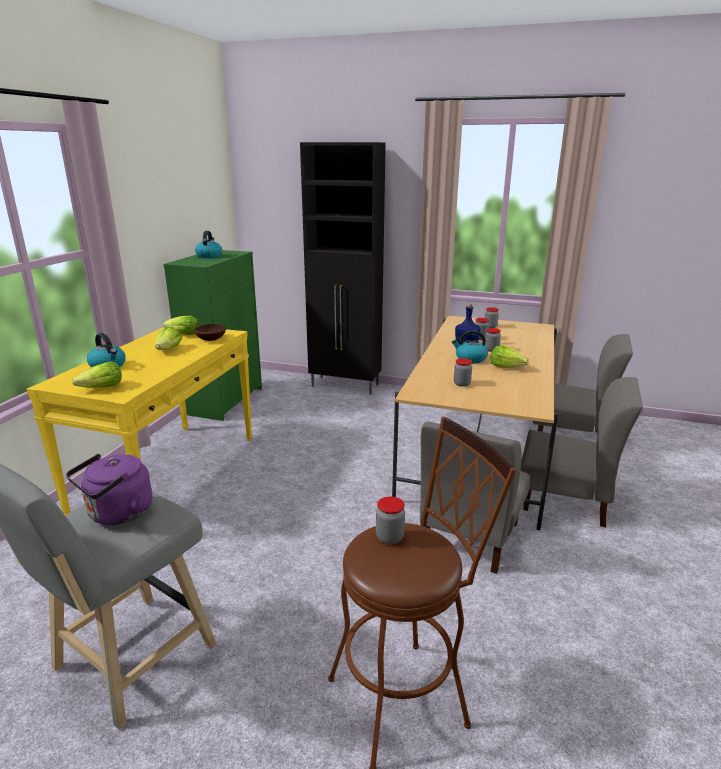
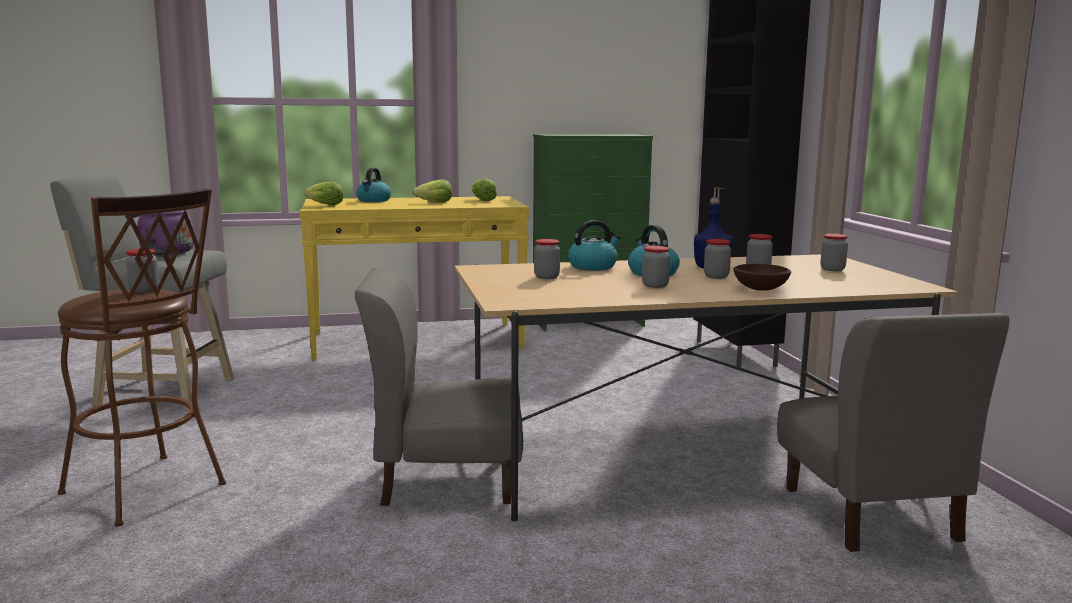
camera: 60 degrees right, 10 degrees down
(209, 256) = (596, 134): kettle -> kettle (593, 266)
(210, 339) = (483, 204): brown bowl -> brown bowl (760, 288)
(507, 367) = (655, 285): lettuce -> jar
(565, 500) = (625, 531): grey chair -> none

